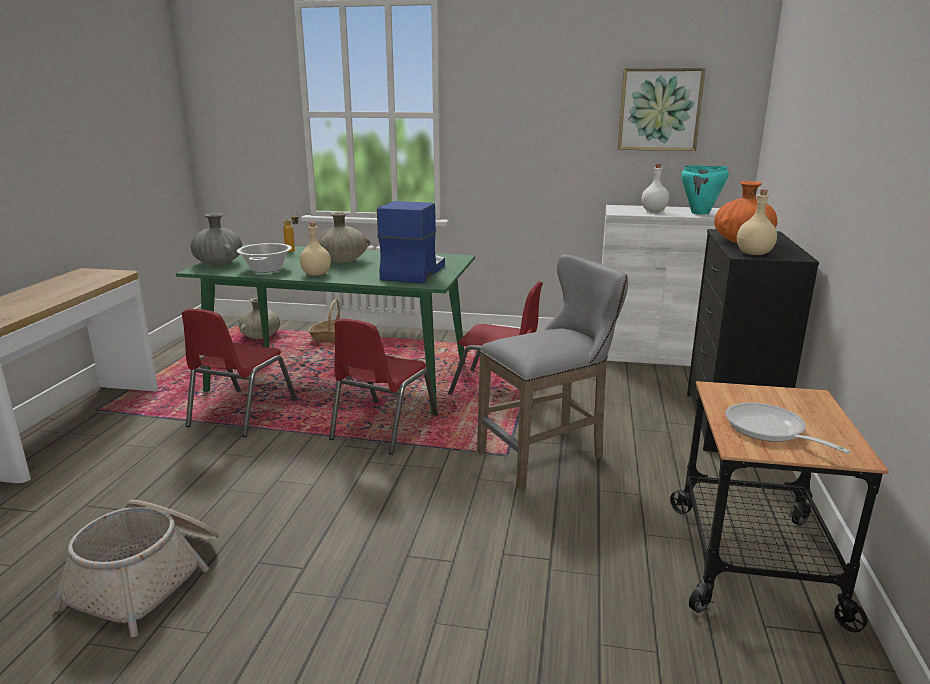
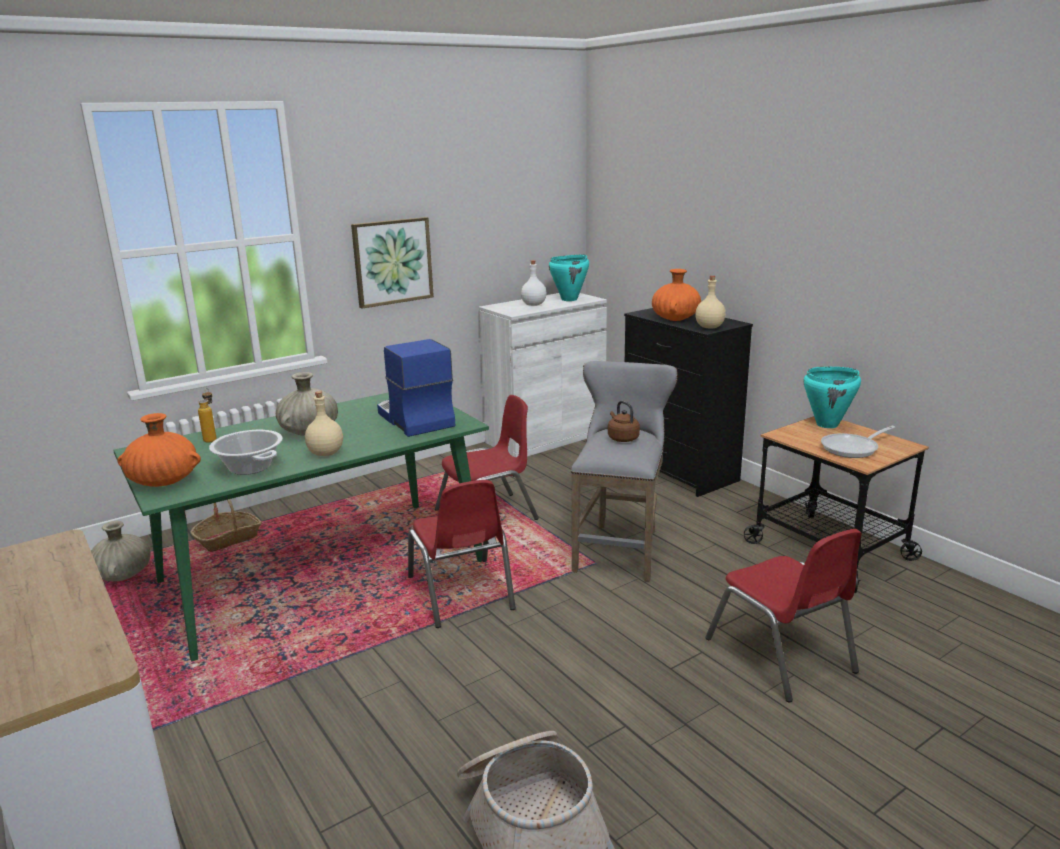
camera: 45 degrees left, 0 degrees up
(219, 263) = (164, 481): grey vase -> orange vase
(241, 413) = (291, 656): red chair -> red chair (780, 655)
(551, 337) = (622, 438): none -> brown kettle
(659, 109) = (511, 208): picture -> picture (392, 261)
(769, 431) = (853, 448): frying pan -> frying pan turned 45 degrees counterclockwise
(802, 401) = (827, 425): none -> turquoise cooking pot

